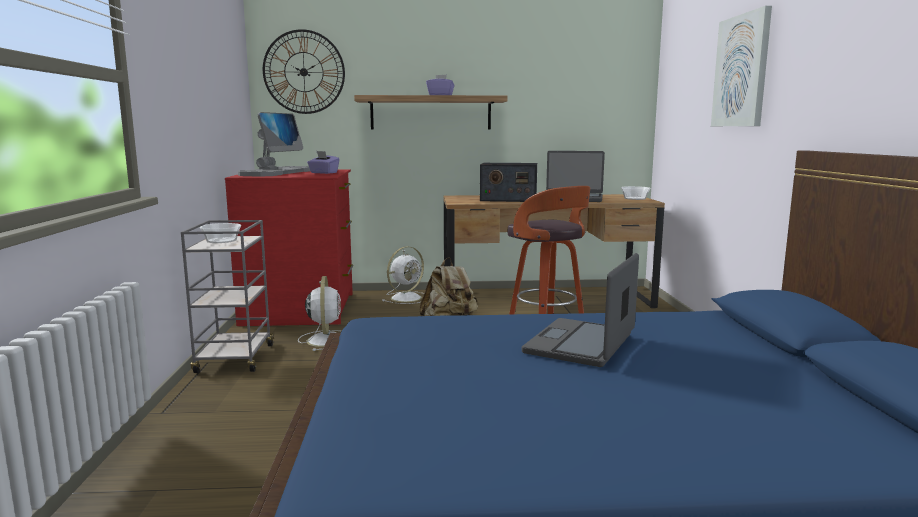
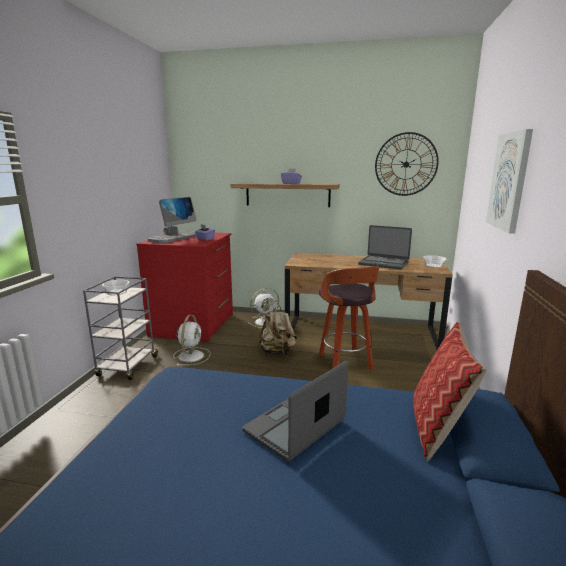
camera: 15 degrees right, 5 degrees up
(304, 72) = (203, 165): wall clock -> wall clock (406, 164)
(508, 199) = (334, 261): radio -> none
(735, 331) = (437, 428): none -> pillow

